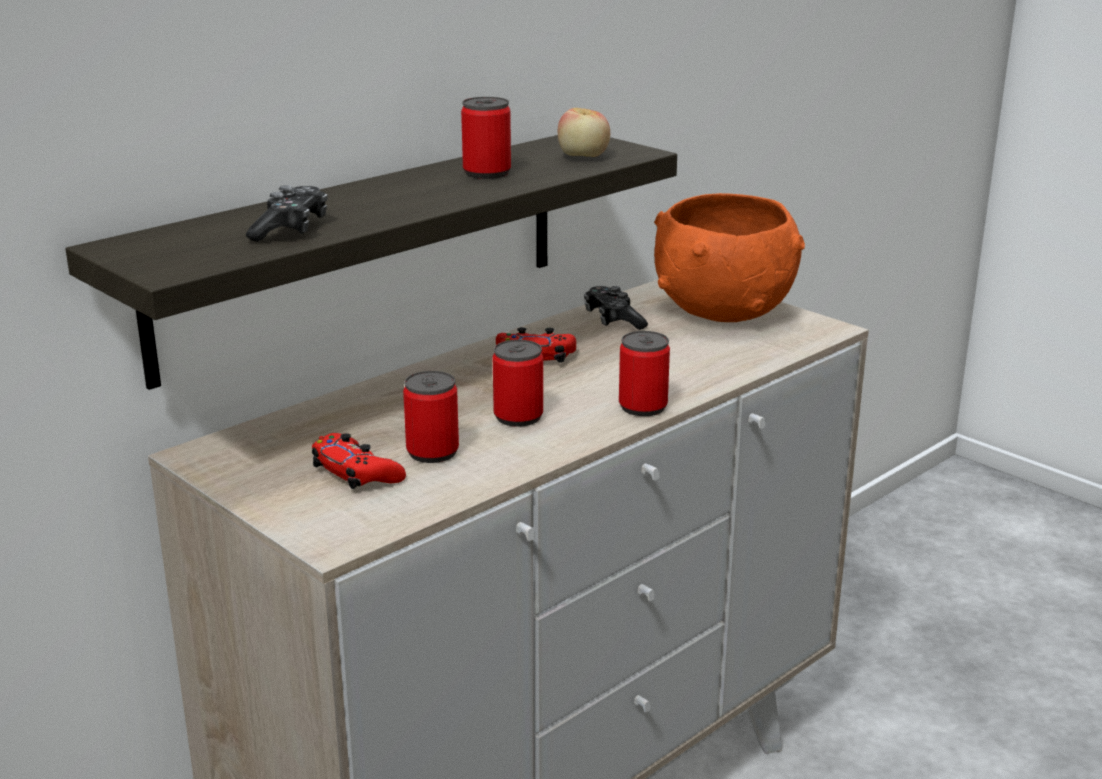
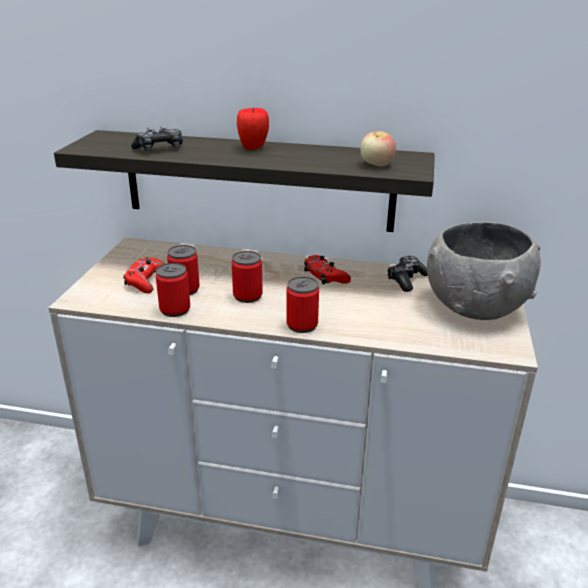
camera: 55 degrees right, 5 degrees up
(398, 187) = (253, 148): none -> apple
(487, 173) = (307, 155): can -> can (175, 310)
(723, 311) = (474, 307): orange bowl -> grey bowl

